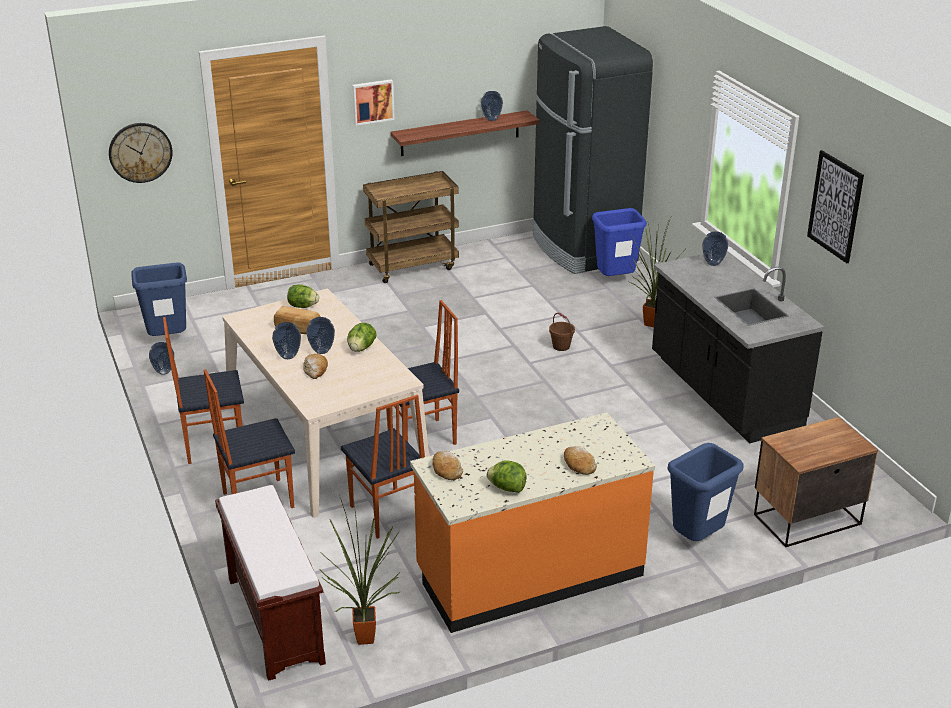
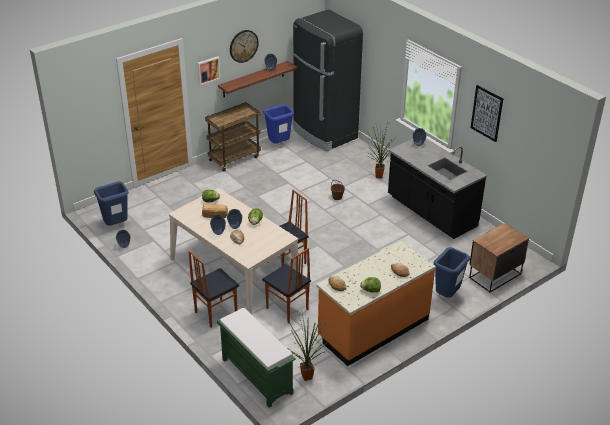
camera: 15 degrees left, 5 degrees up
(140, 152) = (86, 120): wall clock -> wall clock (243, 46)
(213, 445) = (175, 285): chair -> none
(274, 619) = (256, 376): brown bench -> green bench
(615, 280) = (350, 152): blue trash can -> blue trash can (279, 144)

